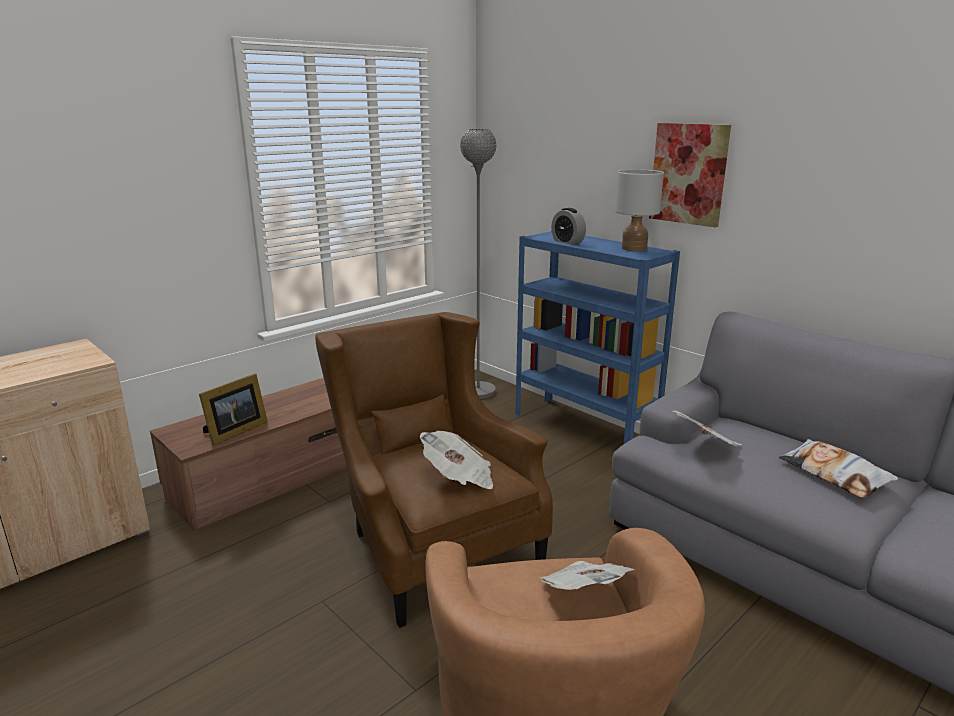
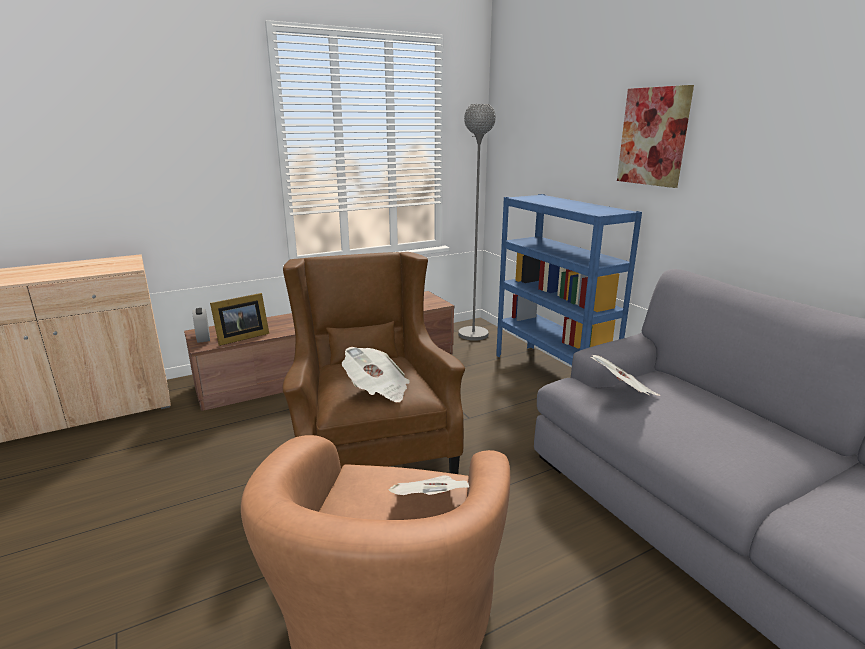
camera: 15 degrees right, 0 degrees up
(567, 242) = (542, 202): alarm clock -> alarm clock (203, 338)
(634, 249) = (599, 208): grey table lamp -> none
(834, 474) = (747, 435): pillow -> none

